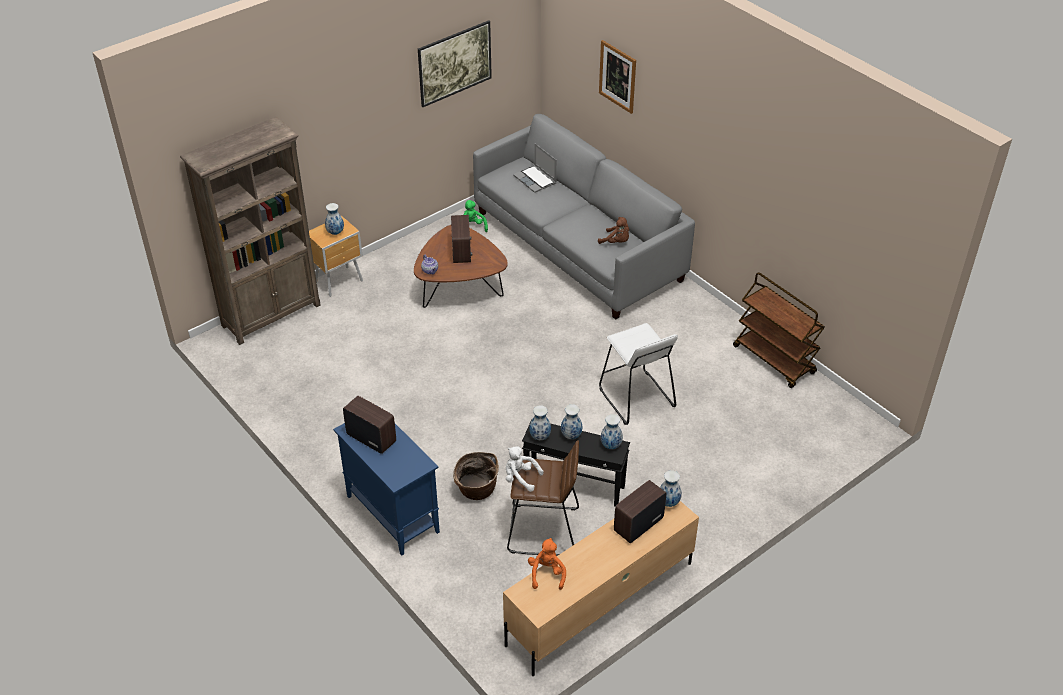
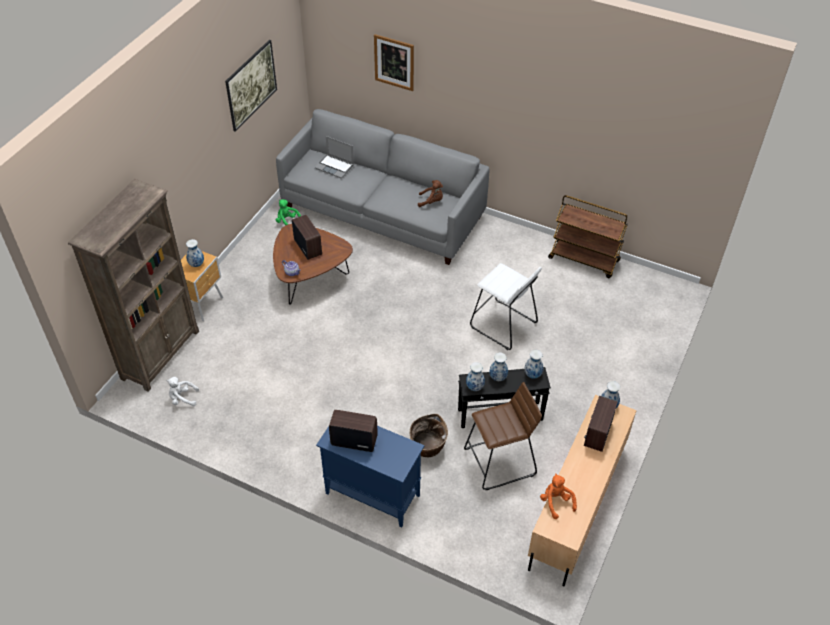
camera: 25 degrees left, 5 degrees up
(520, 478) = (487, 429): white plush toy -> white plush toy (182, 398)

